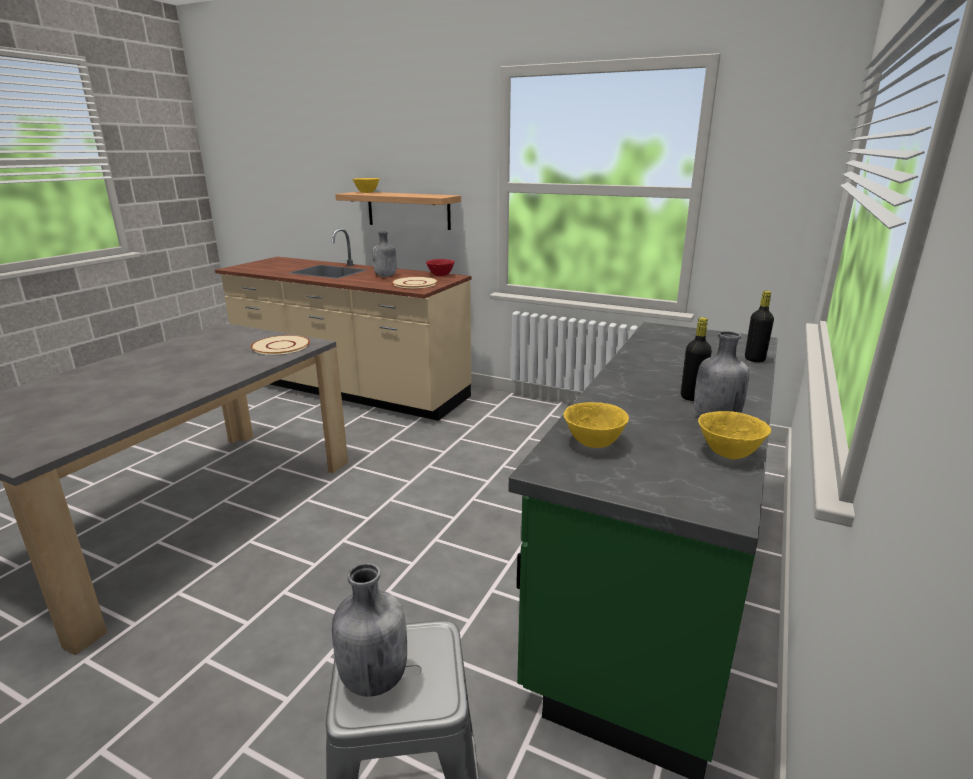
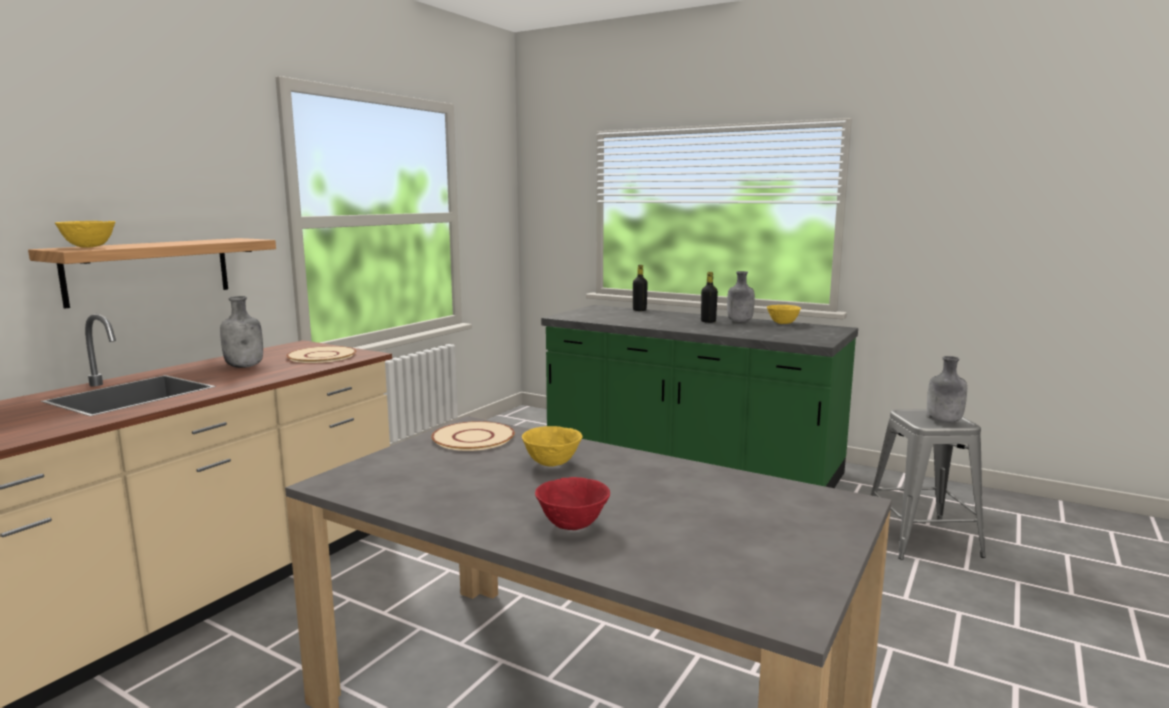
camera: 85 degrees left, 10 degrees down
(440, 276) = (285, 348): red bowl -> red bowl (573, 525)
(593, 443) = (783, 336): yellow bowl -> yellow bowl (552, 464)

